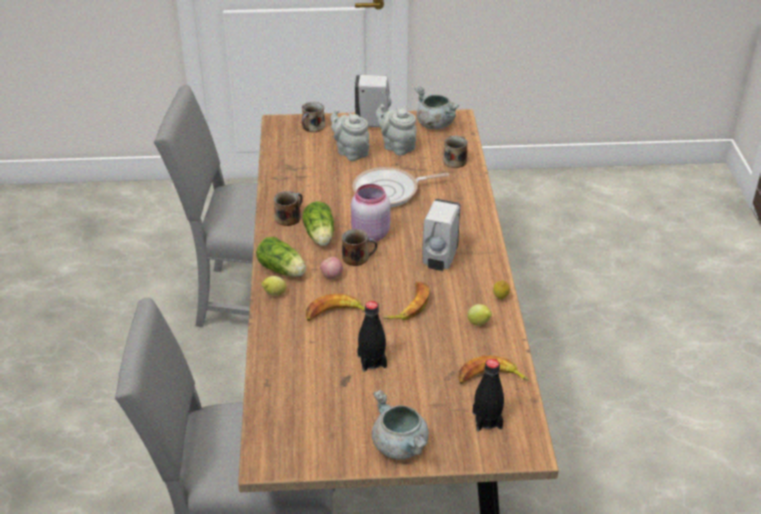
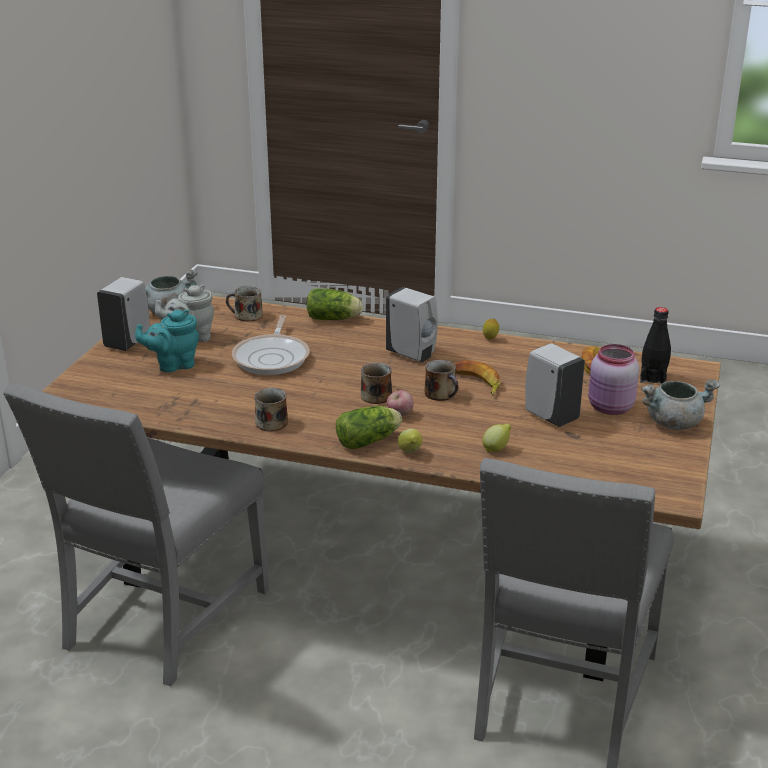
camera: 70 degrees left, 10 degrees down
(313, 127) = (93, 378): mug -> mug (441, 394)
(320, 236) = (323, 409): lettuce -> lettuce (335, 319)
(336, 314) = (466, 422): banana -> none
(350, 152) = (173, 365): grey teapot -> turquoise teapot
(369, 234) = (341, 381): pink jar -> pink jar (610, 408)
(372, 361) = (550, 416): black bottle -> white soap dispenser
(479, 323) = (521, 355): lemon -> lemon (496, 449)

